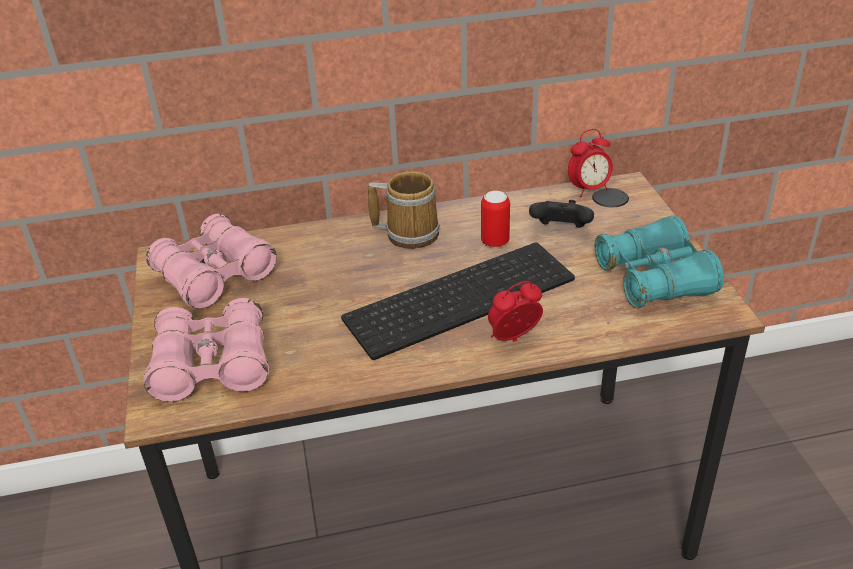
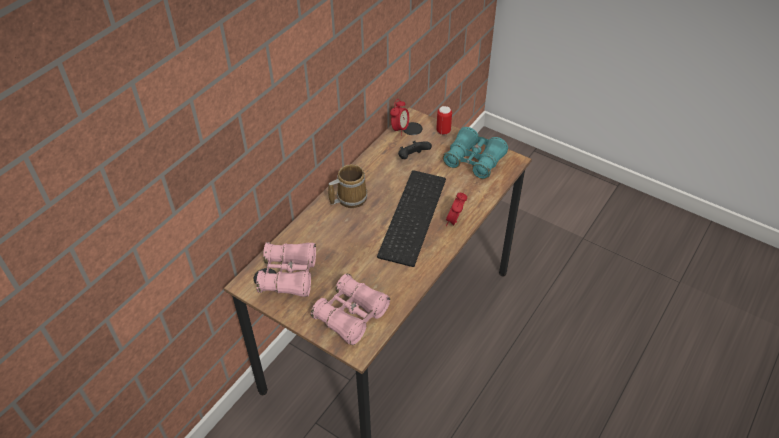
camera: 45 degrees left, 10 degrees up
(495, 242) = (393, 180): can -> can (443, 131)

